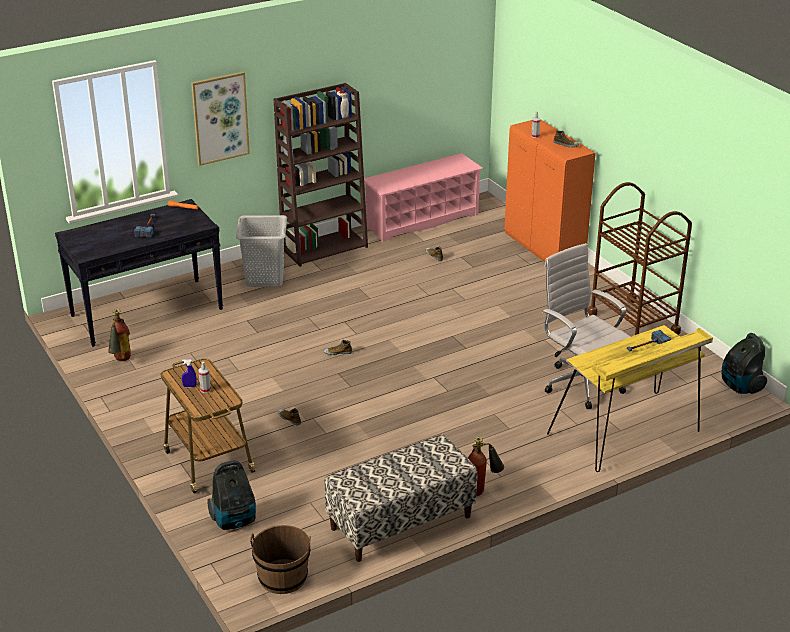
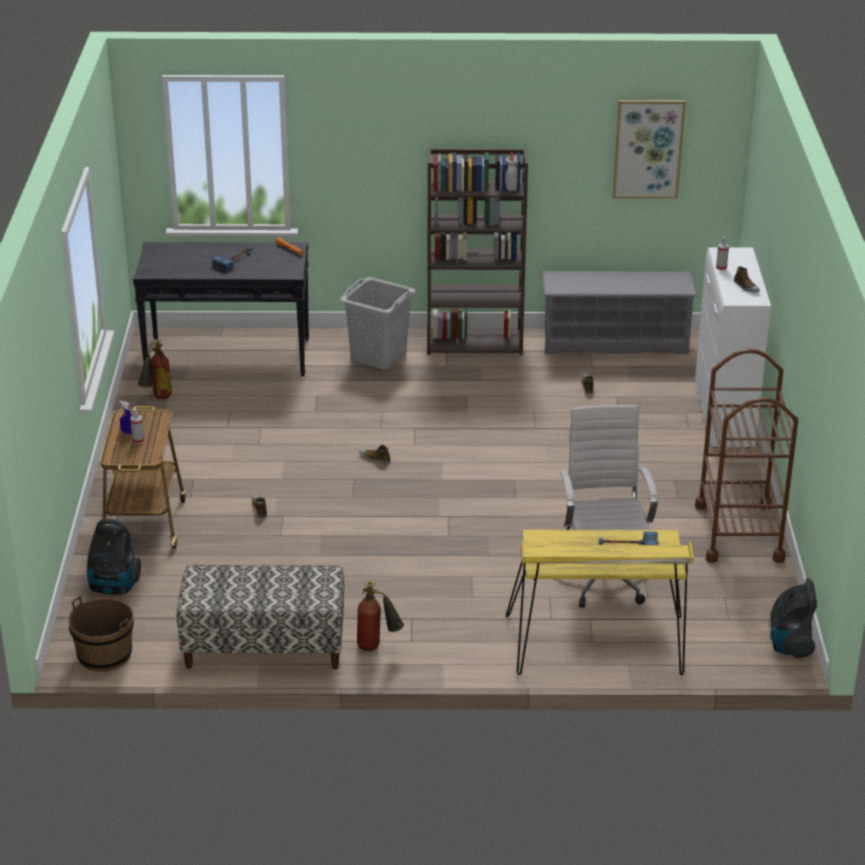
camera: 30 degrees right, 0 degrees up
(220, 118) = (359, 157): picture -> picture (648, 148)
(421, 220) = (614, 342): pink shoe rack -> grey shoe rack
(544, 250) = (724, 417): orange cabinet -> white cabinet

